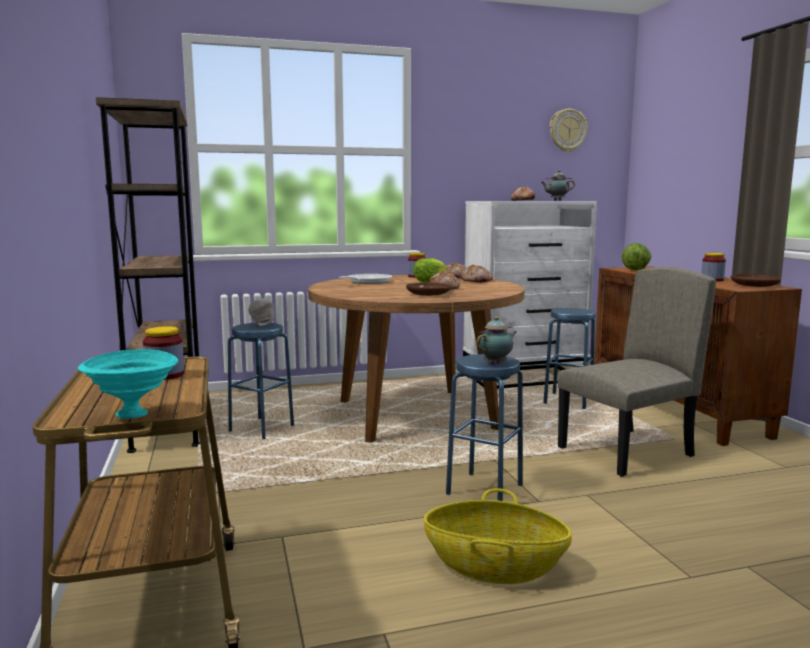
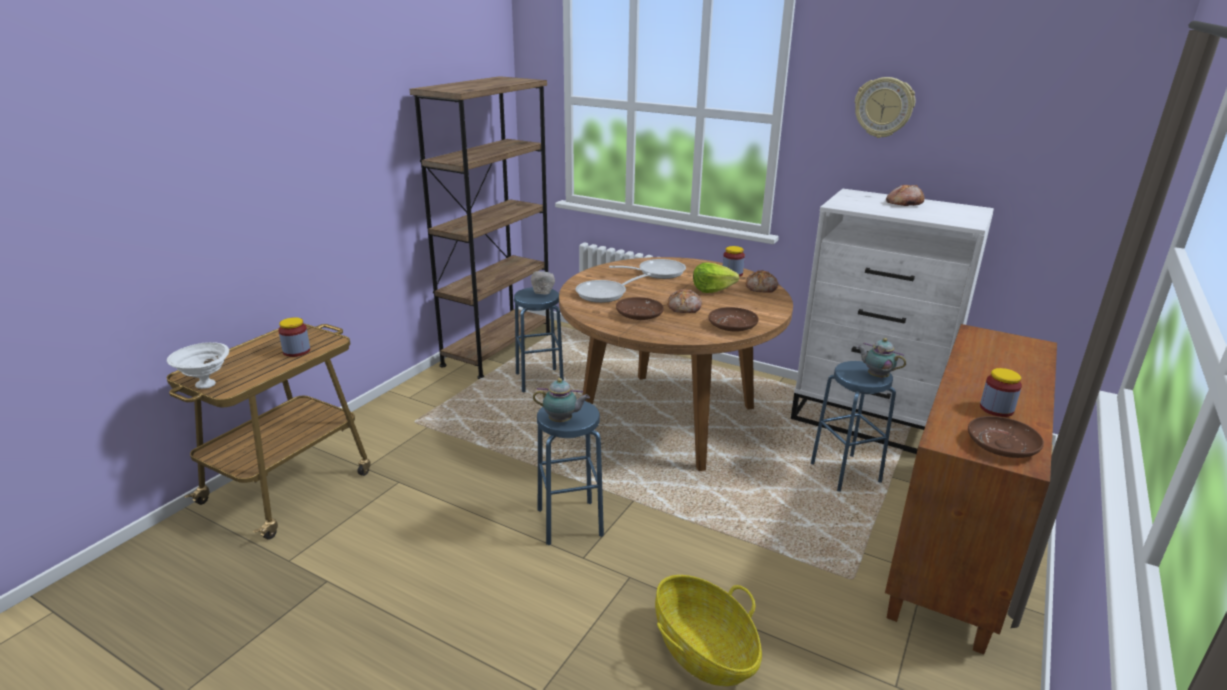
camera: 45 degrees right, 15 degrees up
(134, 414) = (207, 385): turquoise bowl -> white bowl
(369, 292) = (605, 294): none -> frying pan
(477, 281) = (759, 303): bread -> none
(495, 566) = (452, 584): basket -> basket (704, 651)
(498, 288) = (732, 325): none -> brown plate
(556, 200) = (933, 216): teapot -> teapot (876, 376)
(567, 130) = (1026, 104): wall clock -> wall clock (884, 107)
(626, 452) = (762, 561): beige chair -> none
(636, 269) = (992, 345): lettuce -> none

